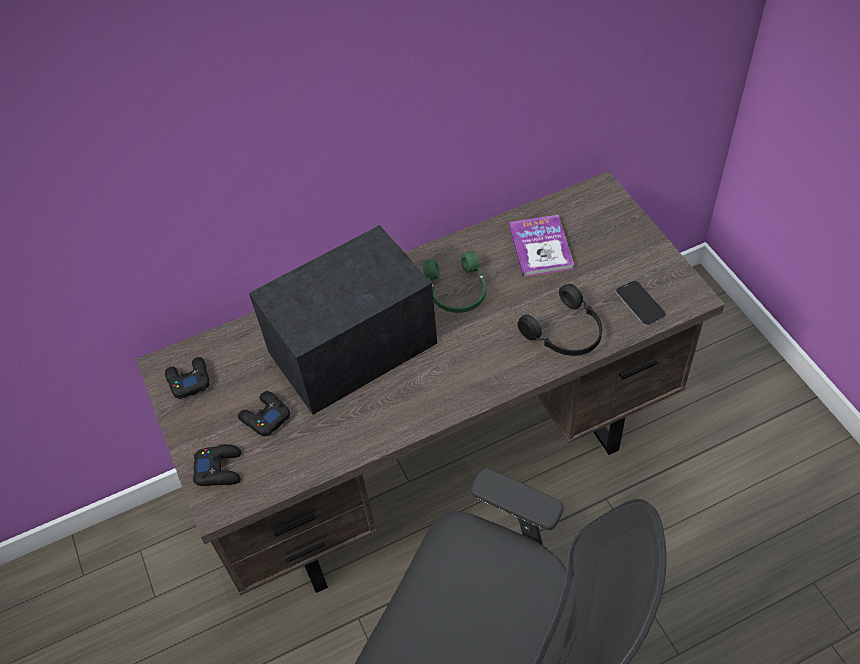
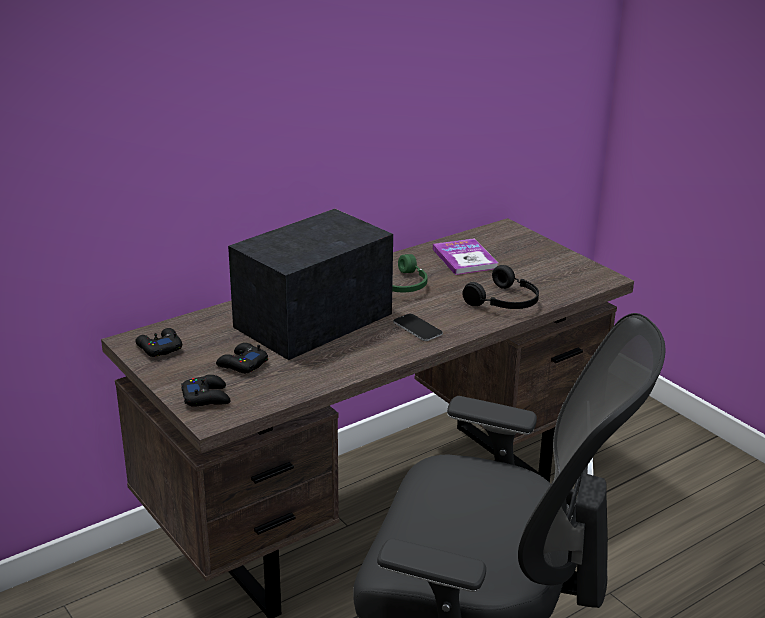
camera: 15 degrees left, 25 degrees down
(640, 304) = (563, 284): phone -> phone (417, 328)

